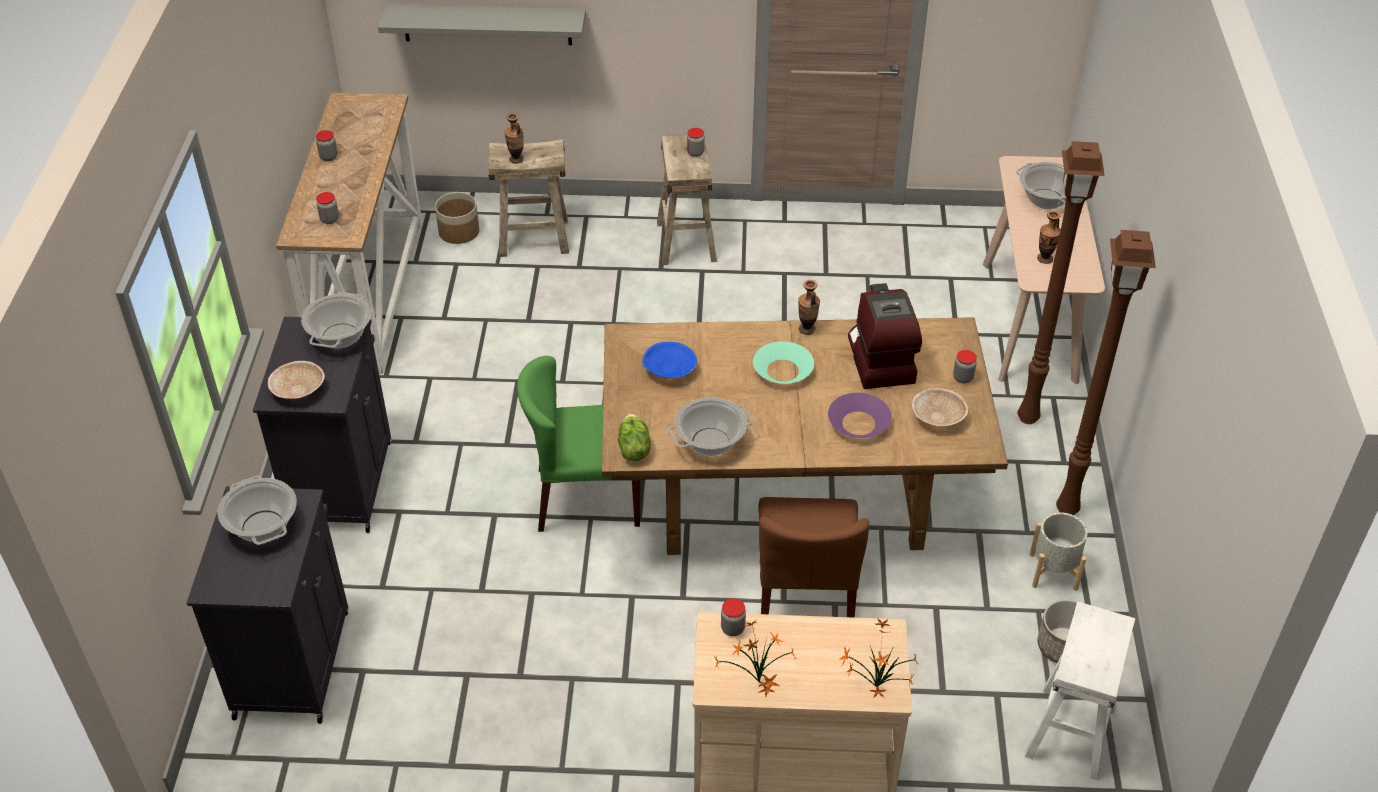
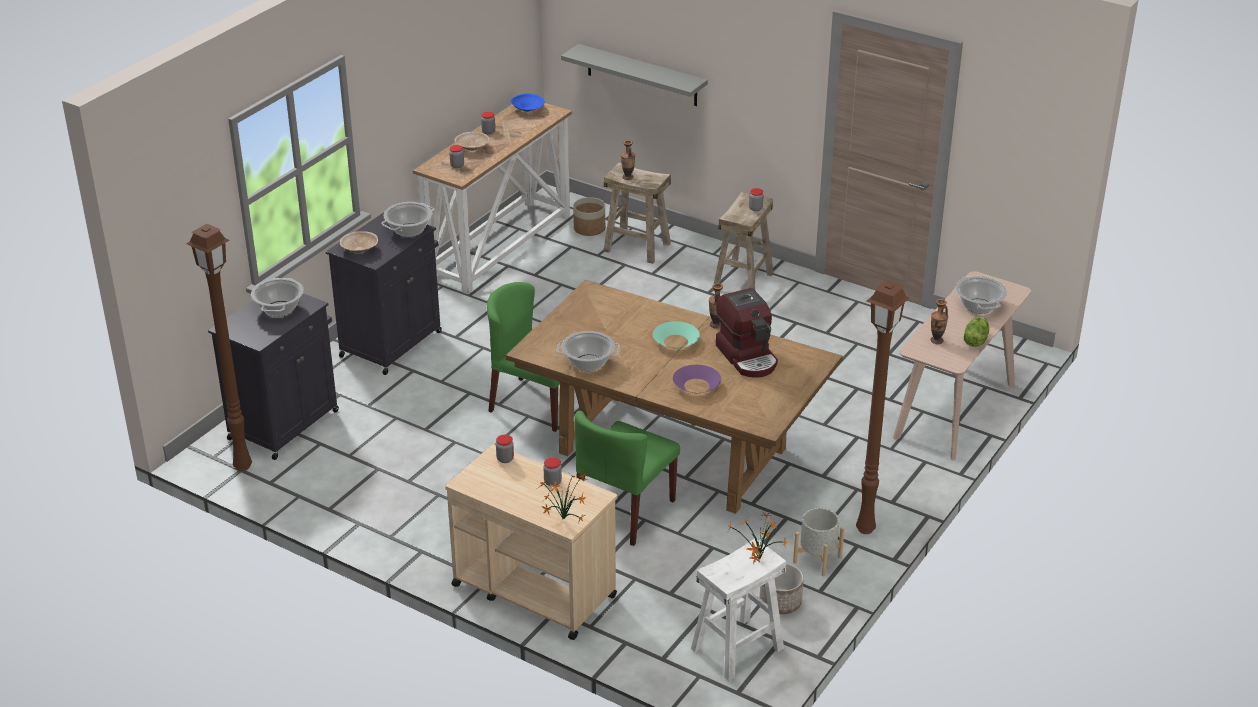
camera: 30 degrees right, 10 degrees down
(633, 449) = (536, 350): lettuce -> lettuce (975, 340)
(670, 370) = (601, 317): blue bowl -> blue bowl (528, 110)
(758, 683) = (493, 490): potted plant -> potted plant (758, 560)
(804, 602) = (624, 511): brown chair -> green chair
(879, 359) = (748, 357): coffee machine -> coffee machine turned 135 degrees clockwise
(937, 417) = (754, 400): beige bowl -> beige bowl (472, 148)
(963, 378) = (796, 385): jar -> jar (552, 482)
(1029, 419) = (892, 468): brown floor lamp -> brown floor lamp (242, 467)

